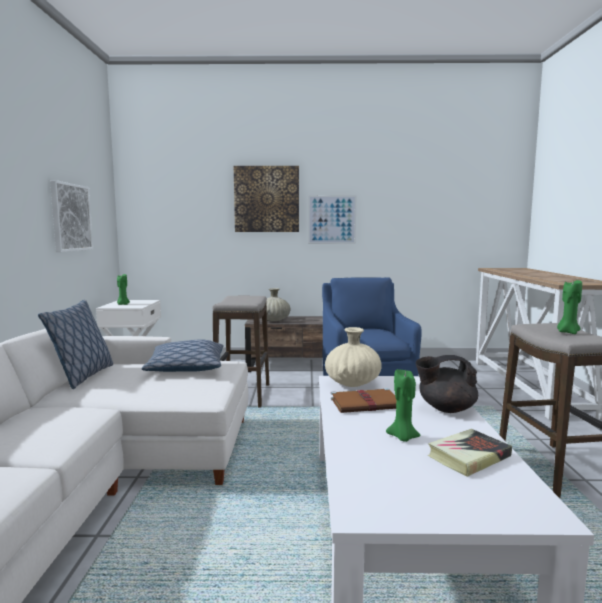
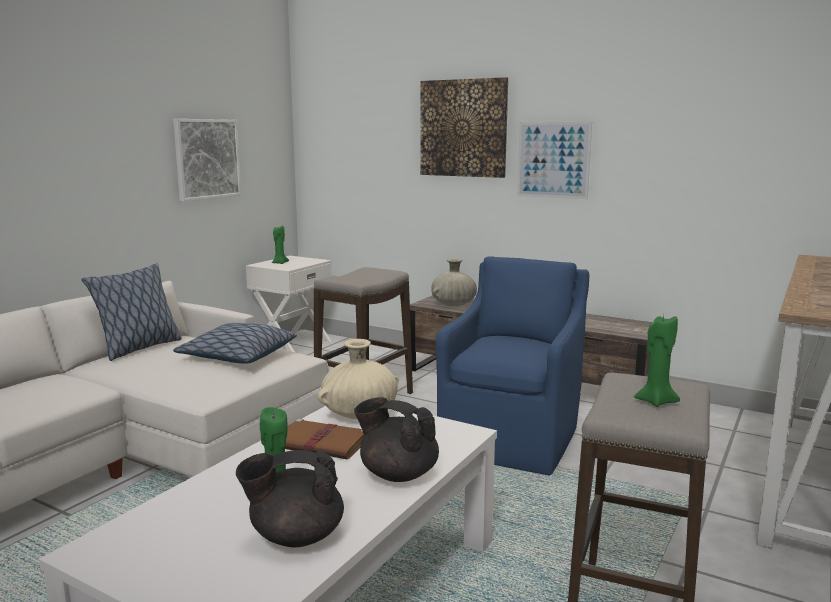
camera: 30 degrees right, 5 degrees up
(469, 456) = (295, 536): book -> black teapot

